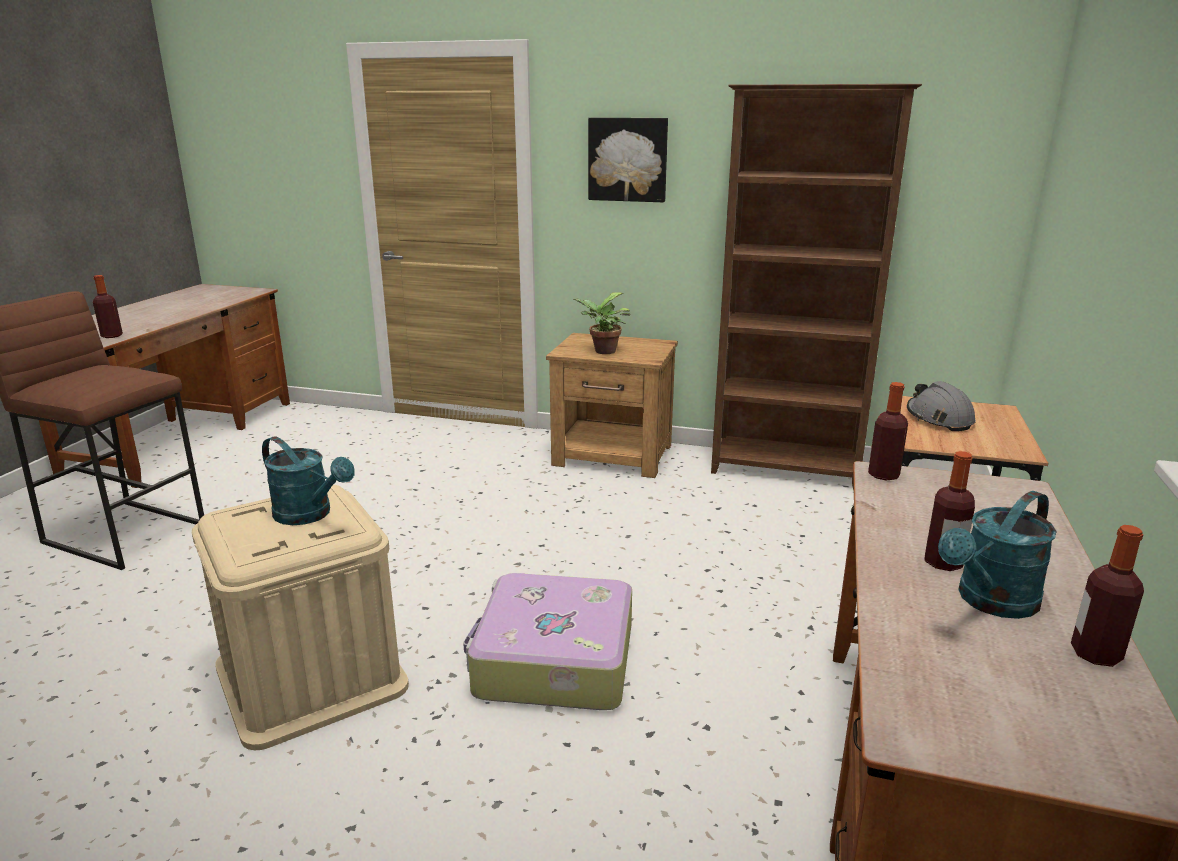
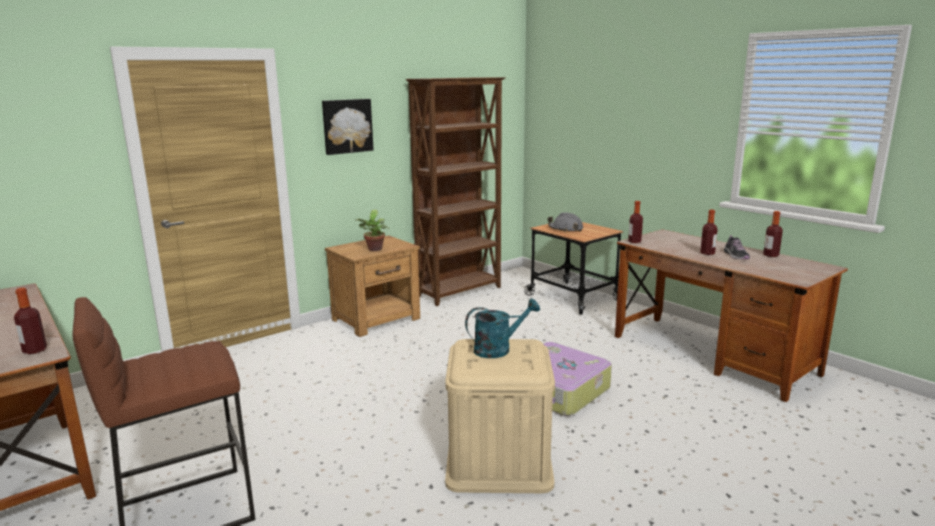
camera: 55 degrees left, 5 degrees down
(990, 602) = (736, 255): turquoise watering can -> shoe

